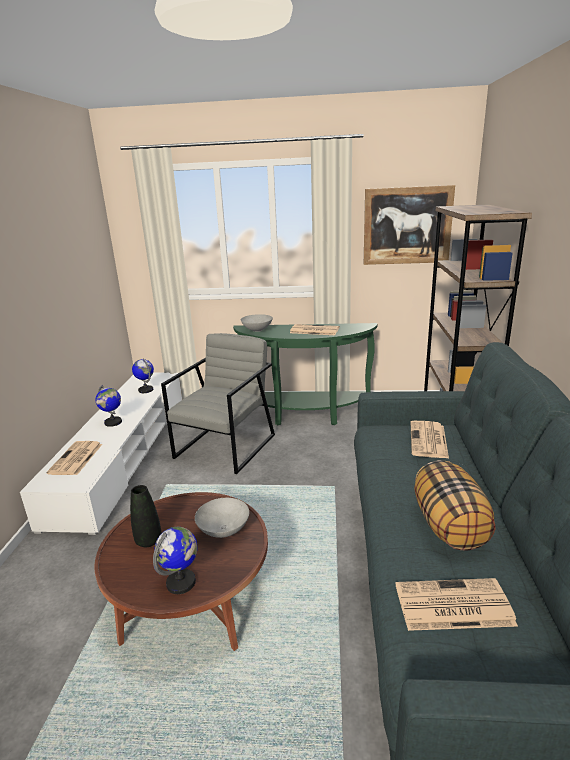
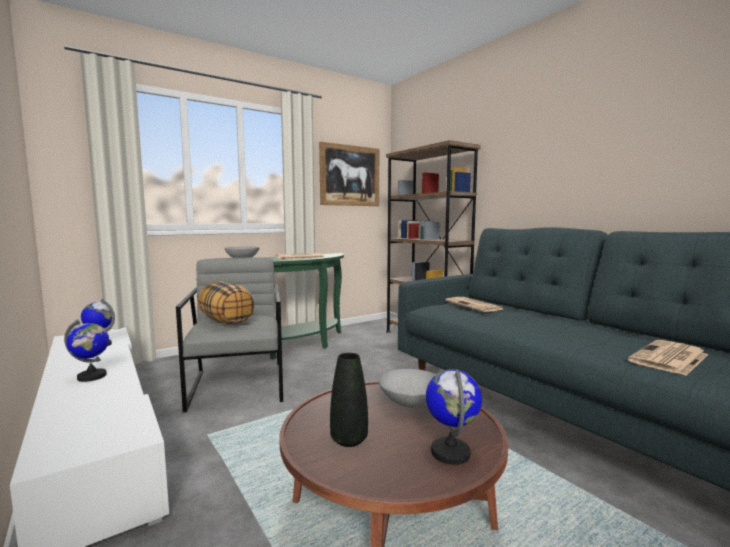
camera: 40 degrees left, 15 degrees down
(76, 459) = (81, 420): newspaper -> none
(450, 526) = (578, 333): pillow -> pillow (227, 321)

